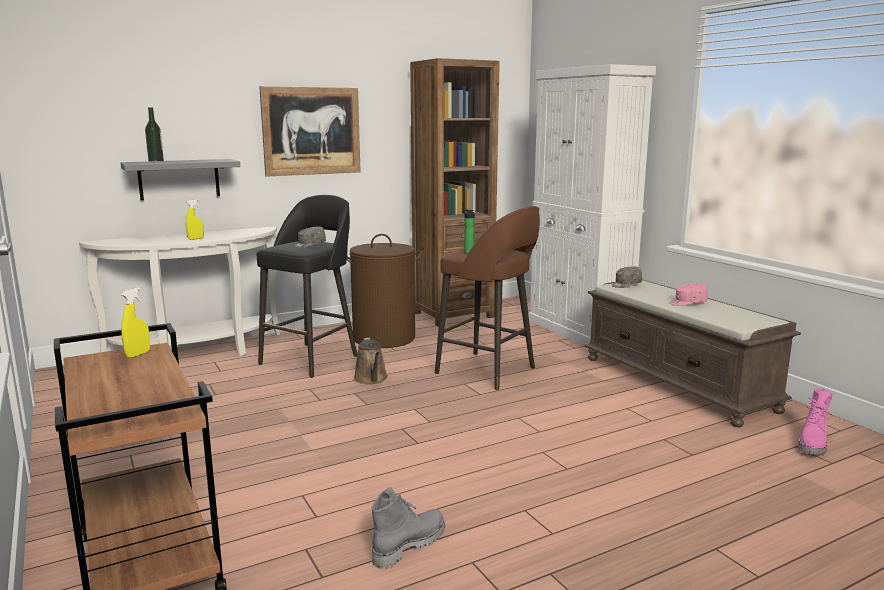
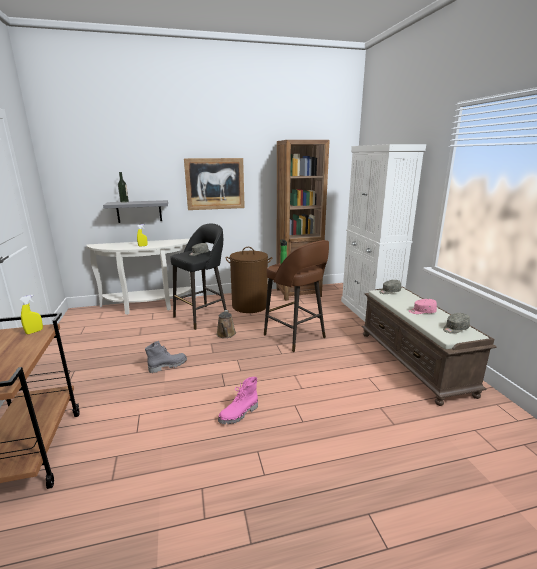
camera: 15 degrees right, 5 degrees up
(408, 545) = (173, 465): grey boot -> grey boot (168, 366)
(742, 316) = (455, 328): none -> grey cap
(813, 444) = (490, 430): pink boot -> pink boot (239, 414)

